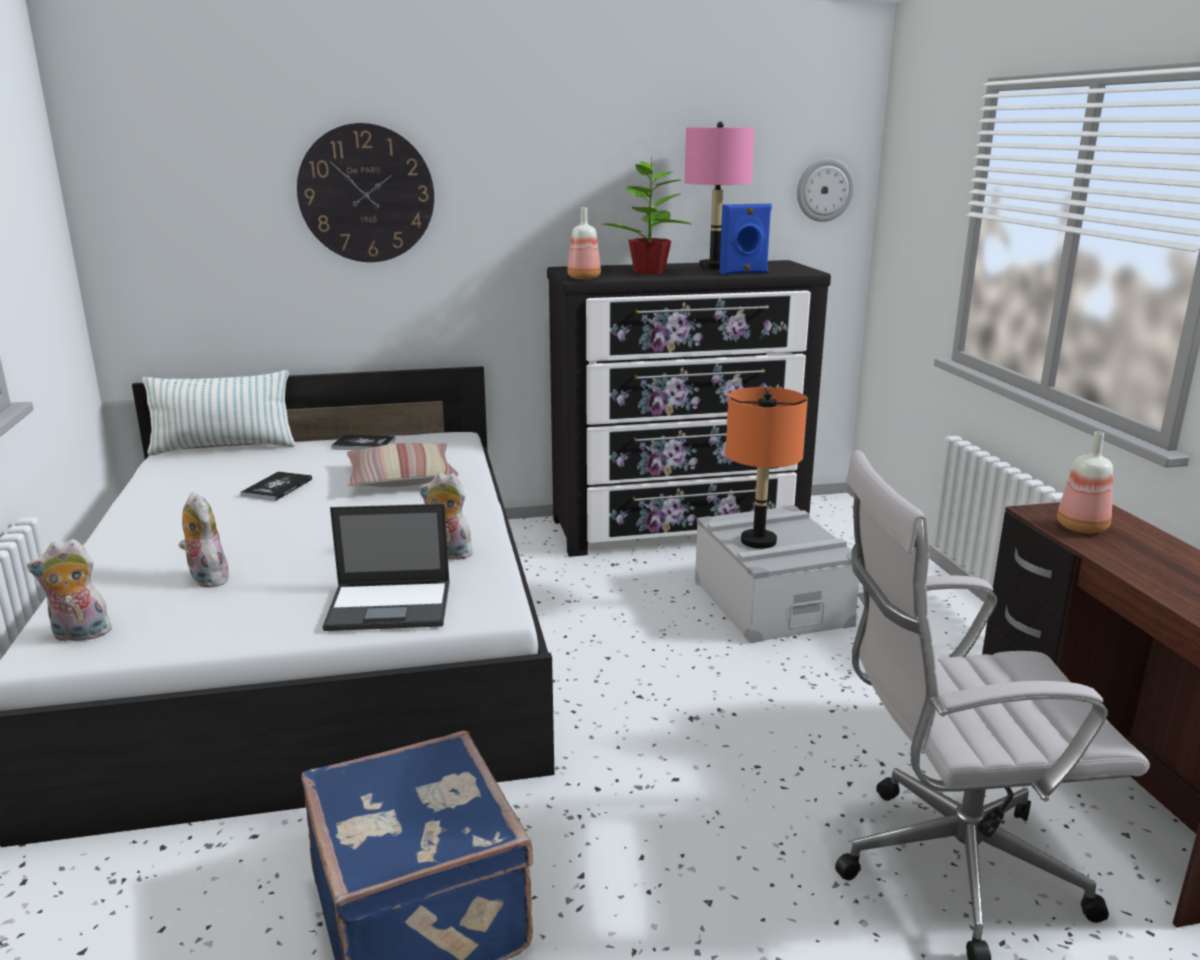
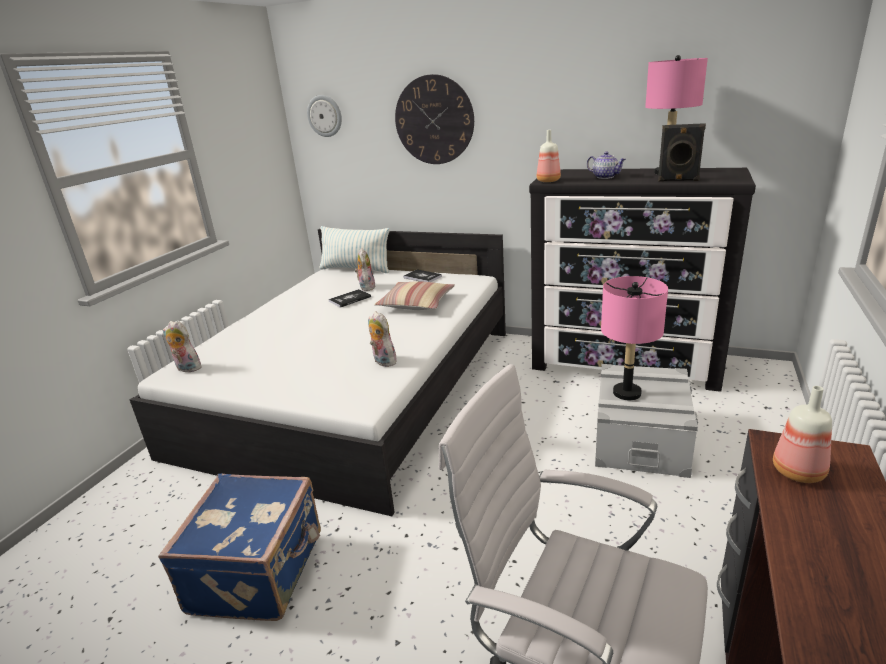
camera: 35 degrees right, 5 degrees up
(206, 579) = (263, 349): plush toy -> plush toy (366, 287)
(391, 606) = (318, 389): laptop -> none
(649, 272) = (605, 177): potted plant -> teapot
(744, 273) = (678, 180): blue speaker -> black speaker
(758, 541) = (626, 393): orange table lamp -> pink table lamp
(824, 190) = (790, 106): wall clock -> wall clock (325, 116)

